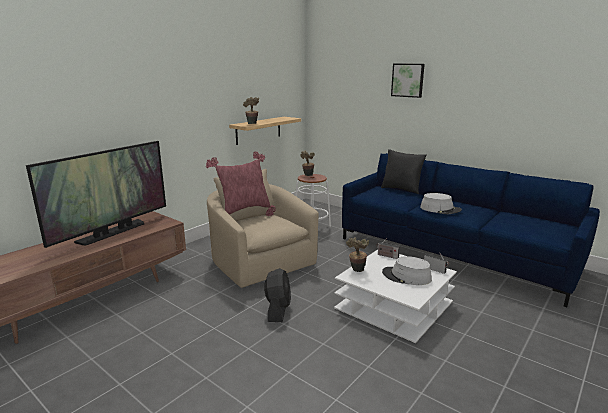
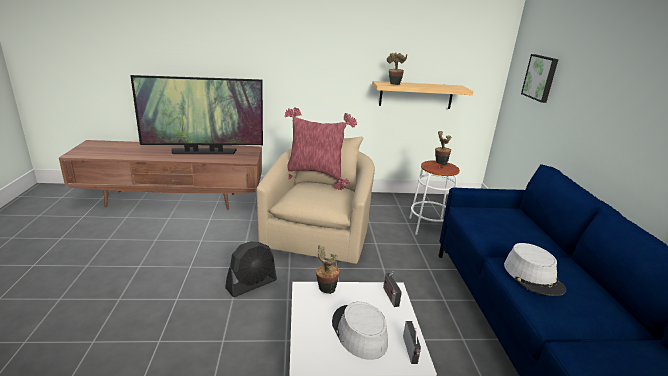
camera: 45 degrees right, 5 degrees up
(401, 189) = (538, 226): black pillow -> none
(408, 80) = (623, 57): picture -> picture (540, 77)

